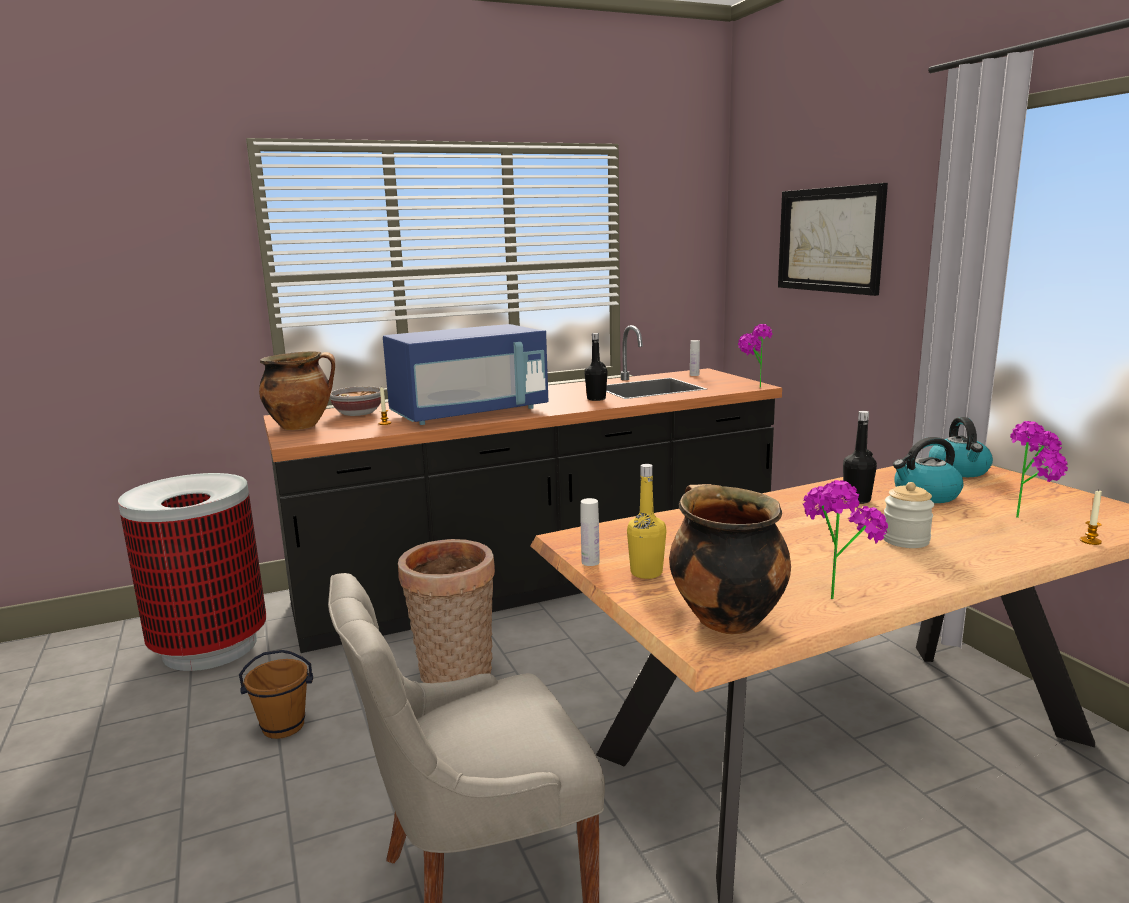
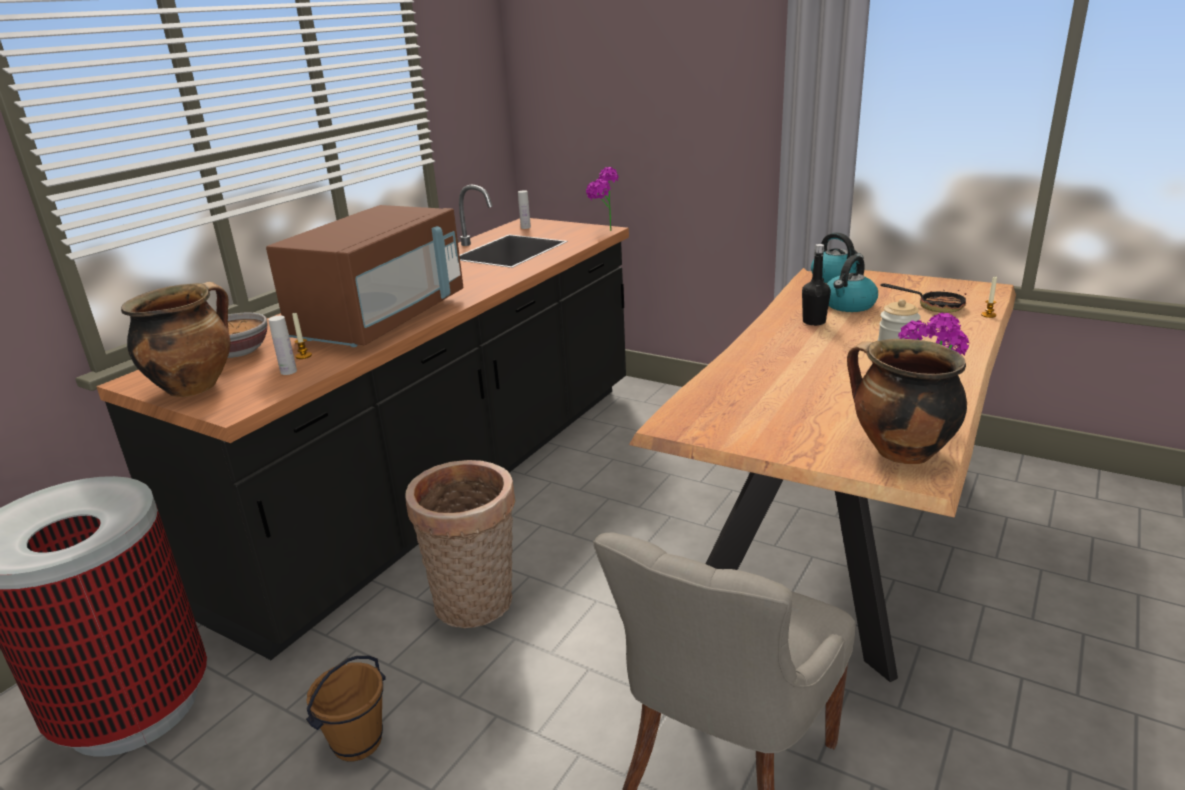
camera: 35 degrees left, 10 degrees up
(470, 413) = (382, 320): blue microwave -> brown microwave
(590, 562) = (727, 441): white bottle -> white bottle (288, 371)
(596, 399) = (484, 273): black bottle -> none
(646, 573) = (784, 435): yellow bottle -> none
(829, 240) = (651, 76): picture -> none
(1031, 518) = (933, 306): potted plant -> frying pan

